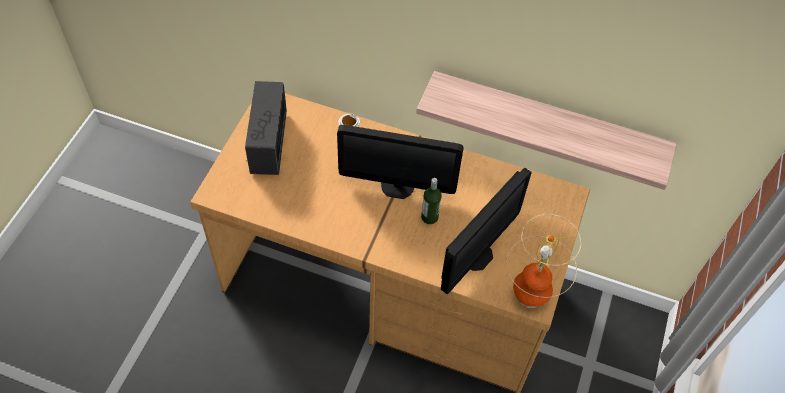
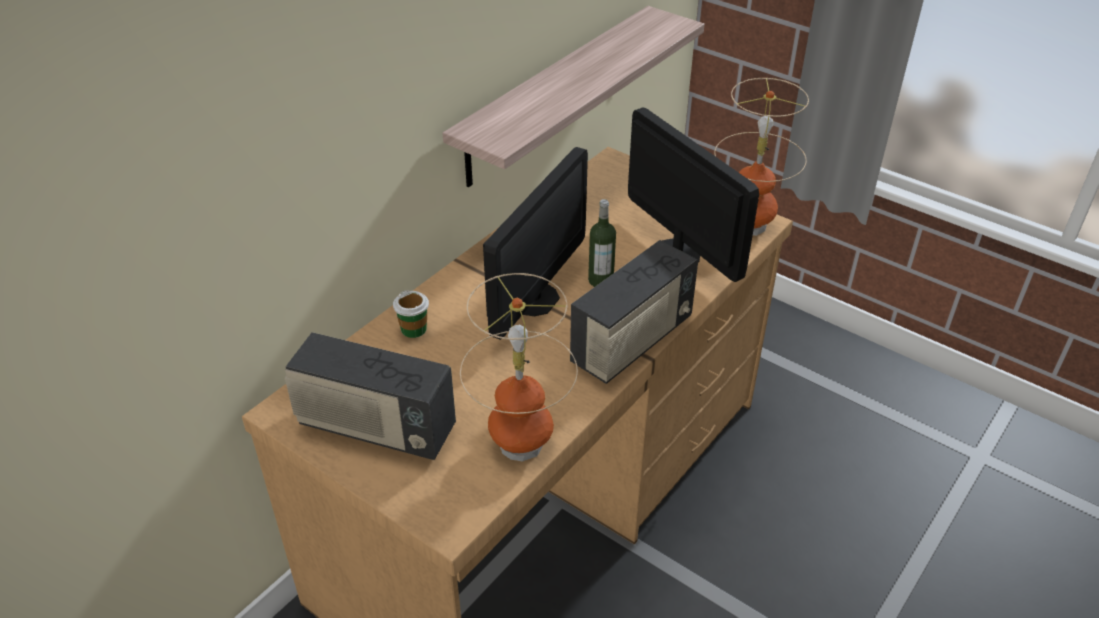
camera: 70 degrees left, 15 degrees down
(274, 210) = (522, 444): none -> table lamp
(376, 247) = (632, 342): none -> radio

